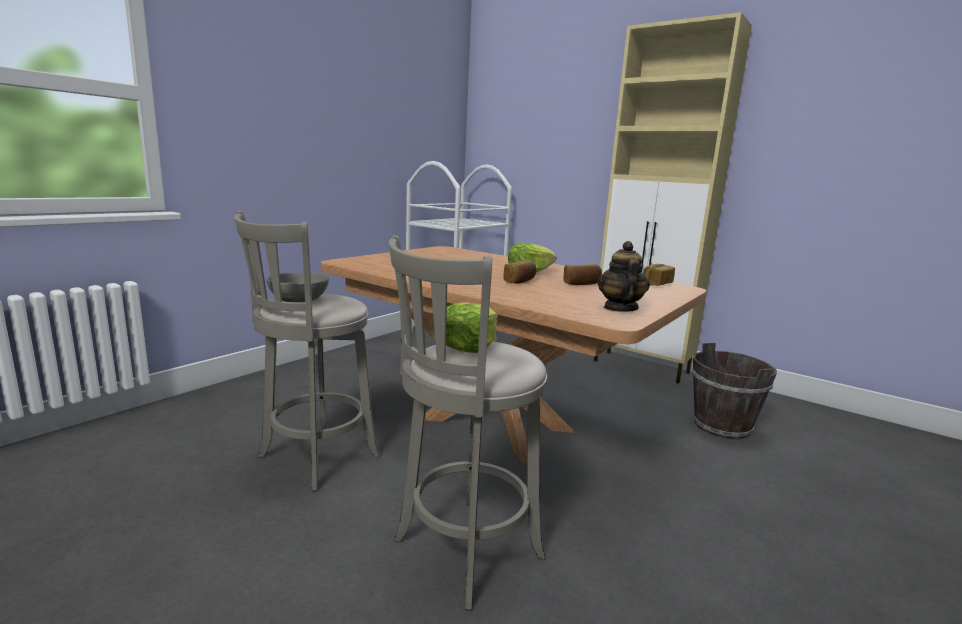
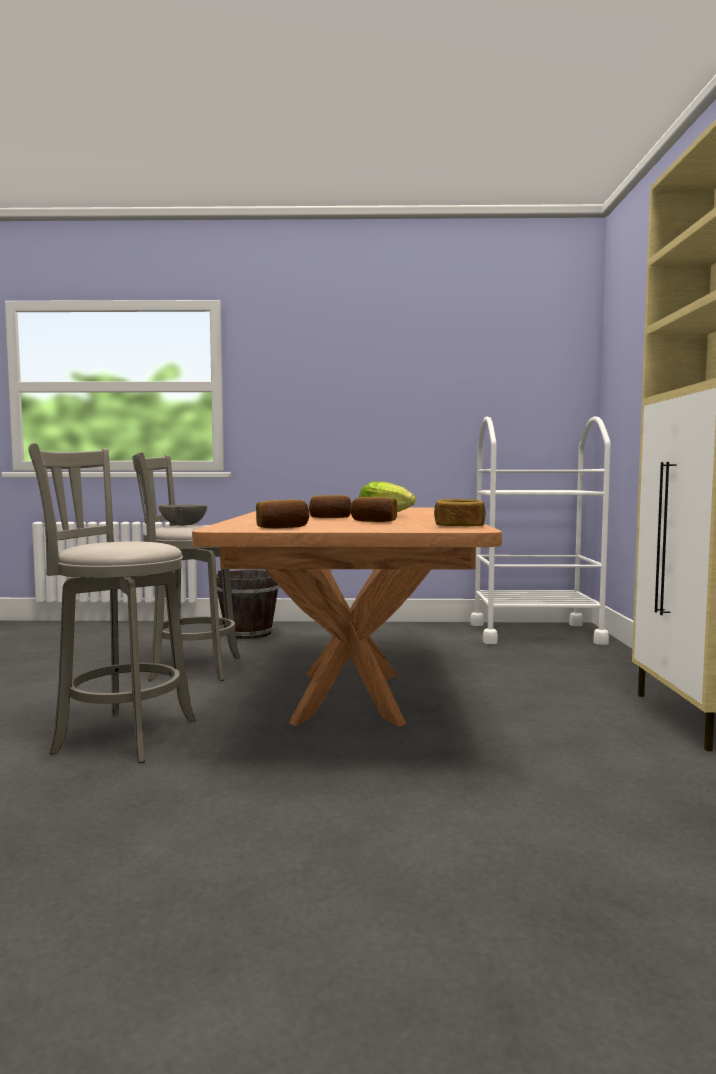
camera: 55 degrees right, 10 degrees down
(468, 346) = (137, 541): lettuce -> none
(620, 308) = (282, 527): teapot -> bread
(721, 426) = (611, 800): brown bucket -> brown bucket (248, 633)

